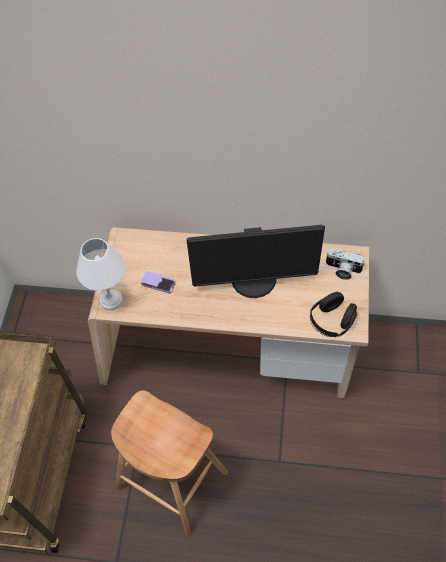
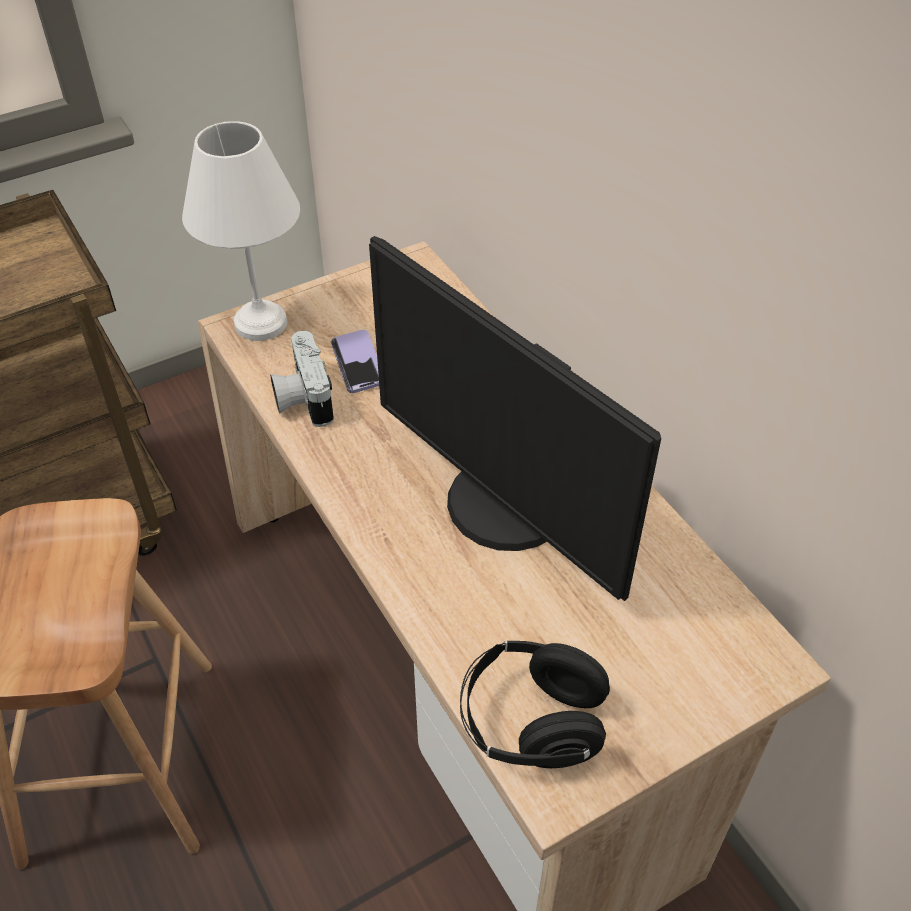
camera: 50 degrees right, 10 degrees down
(342, 270) = (701, 658): camera -> camera (302, 398)

